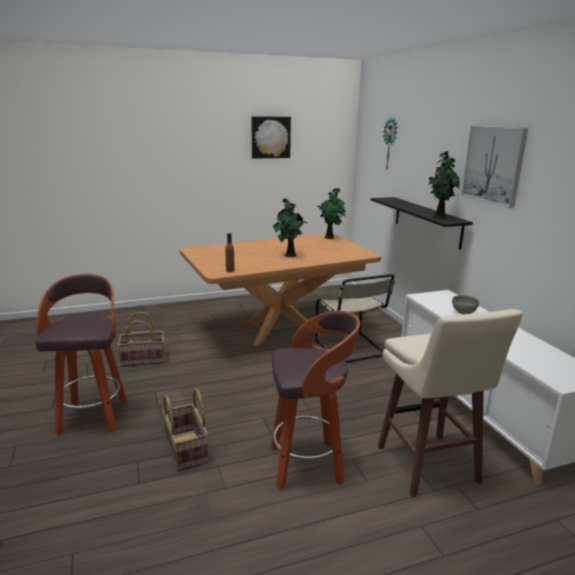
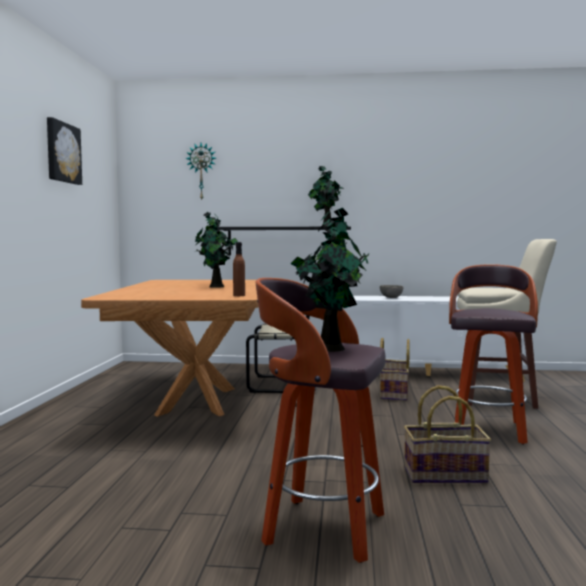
camera: 65 degrees left, 15 degrees down
(143, 359) = (169, 479): basket -> basket (393, 393)
(330, 237) = (173, 280): potted plant -> potted plant (330, 348)
(493, 165) = (365, 175): picture -> none

